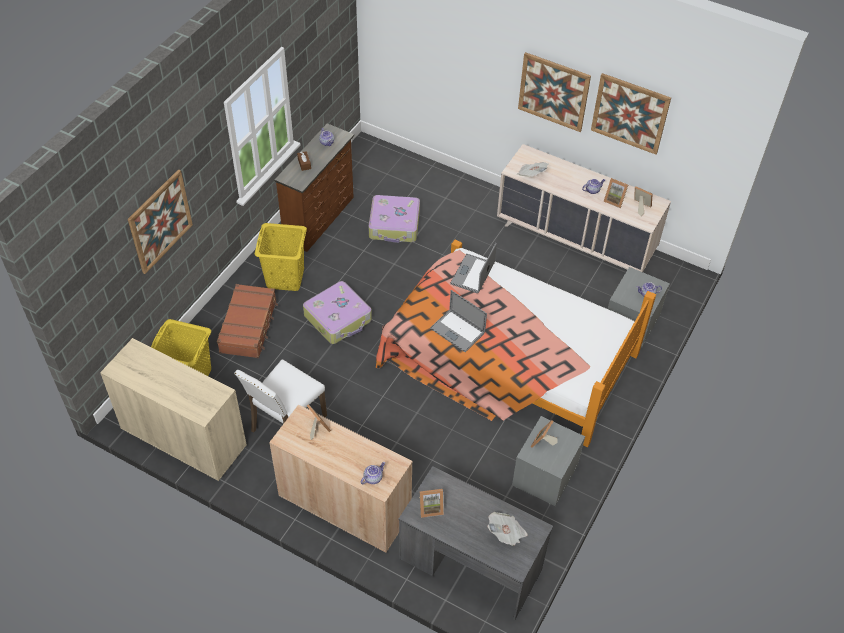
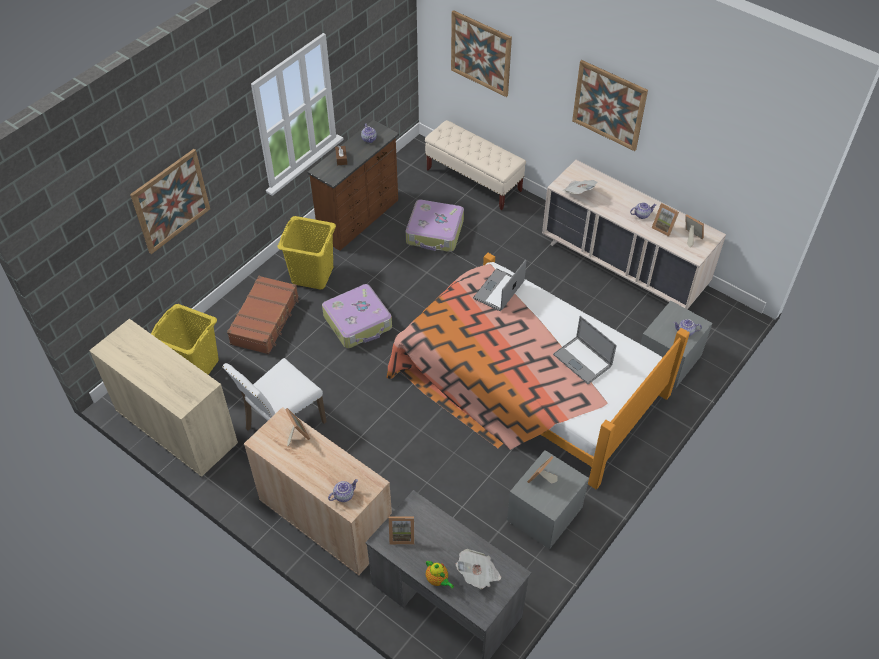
camera: 10 degrees right, 0 degrees up
(422, 171) = (474, 180): none -> beige bench
(457, 330) = (471, 348): laptop -> laptop (582, 360)
(471, 543) = (438, 580): none -> teapot
(630, 113) = (687, 134): picture -> picture (481, 53)

